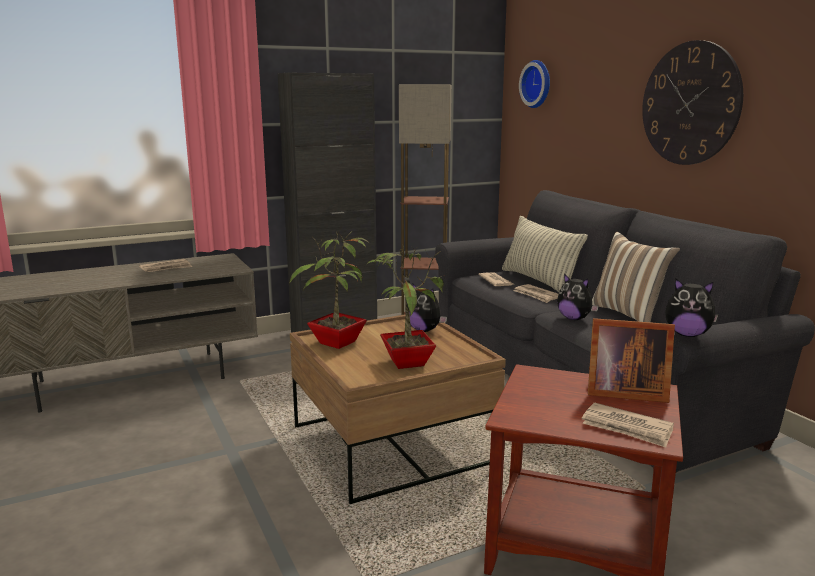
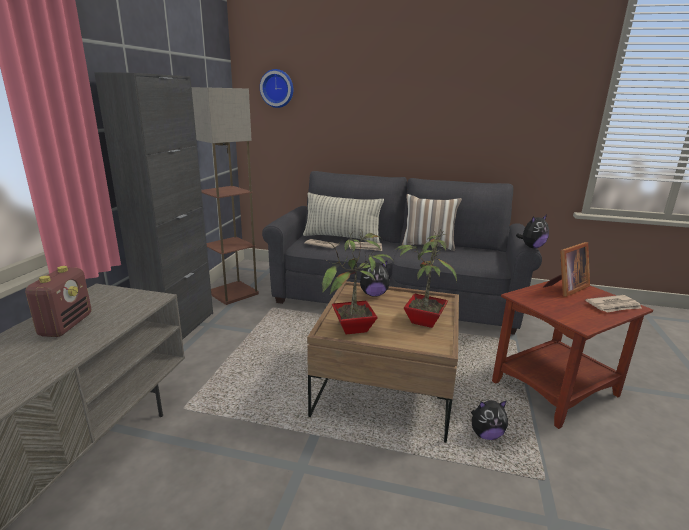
camera: 50 degrees left, 5 degrees up
(166, 268) = (66, 325): newspaper -> radio
(574, 318) = (417, 256): plush toy -> plush toy (486, 434)
(690, 104) = (426, 106): wall clock -> none

